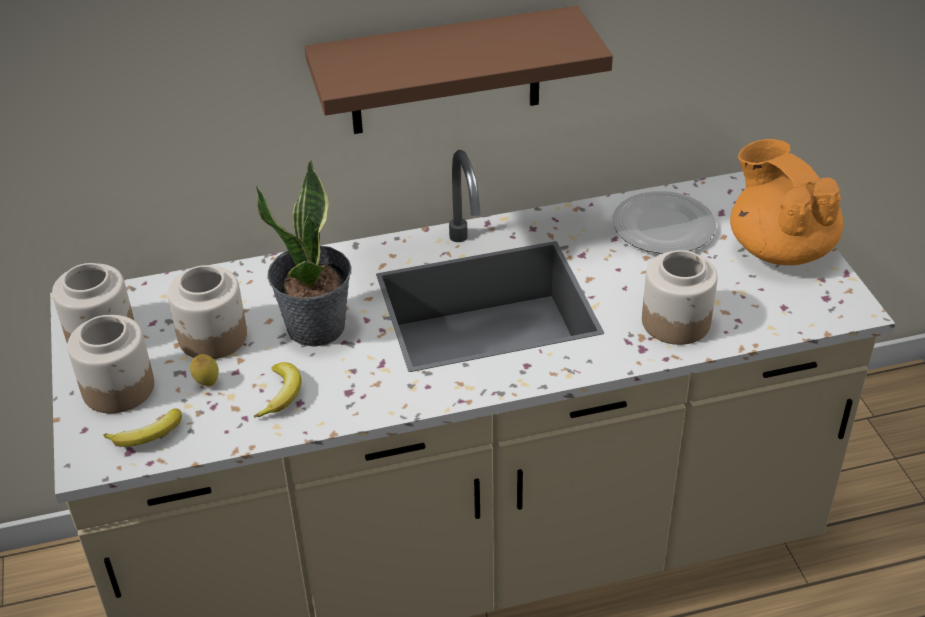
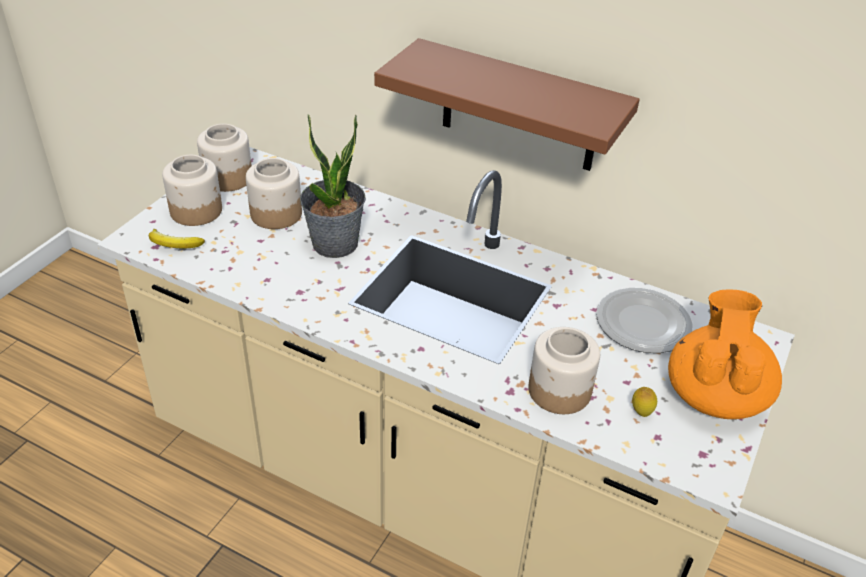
camera: 40 degrees right, 0 degrees up
(207, 383) = (238, 237): lemon -> lemon (641, 412)
(282, 394) = (265, 268): banana -> none

